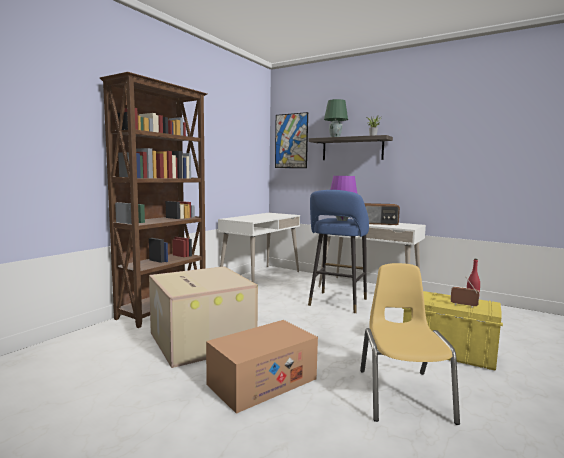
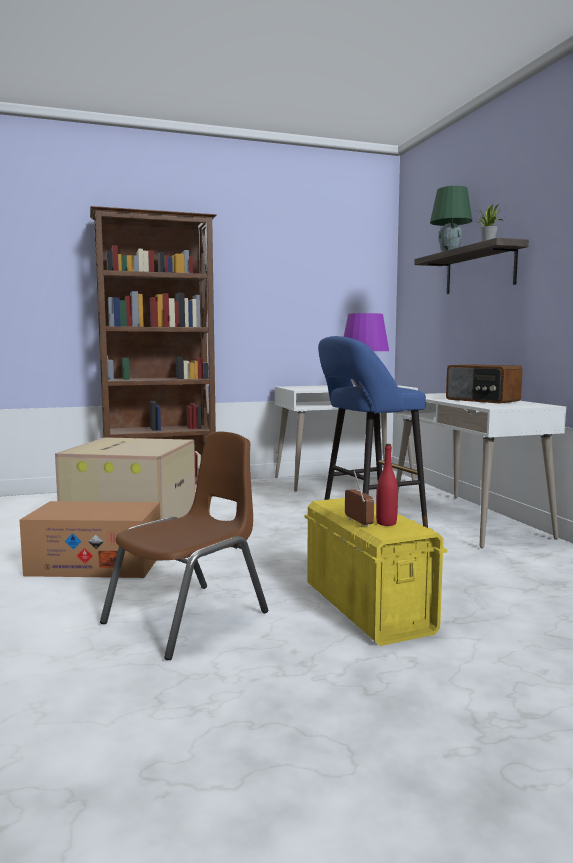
camera: 40 degrees right, 0 degrees up
(291, 141) = (416, 266): picture -> none
(403, 394) = (188, 618): yellow chair -> brown chair

